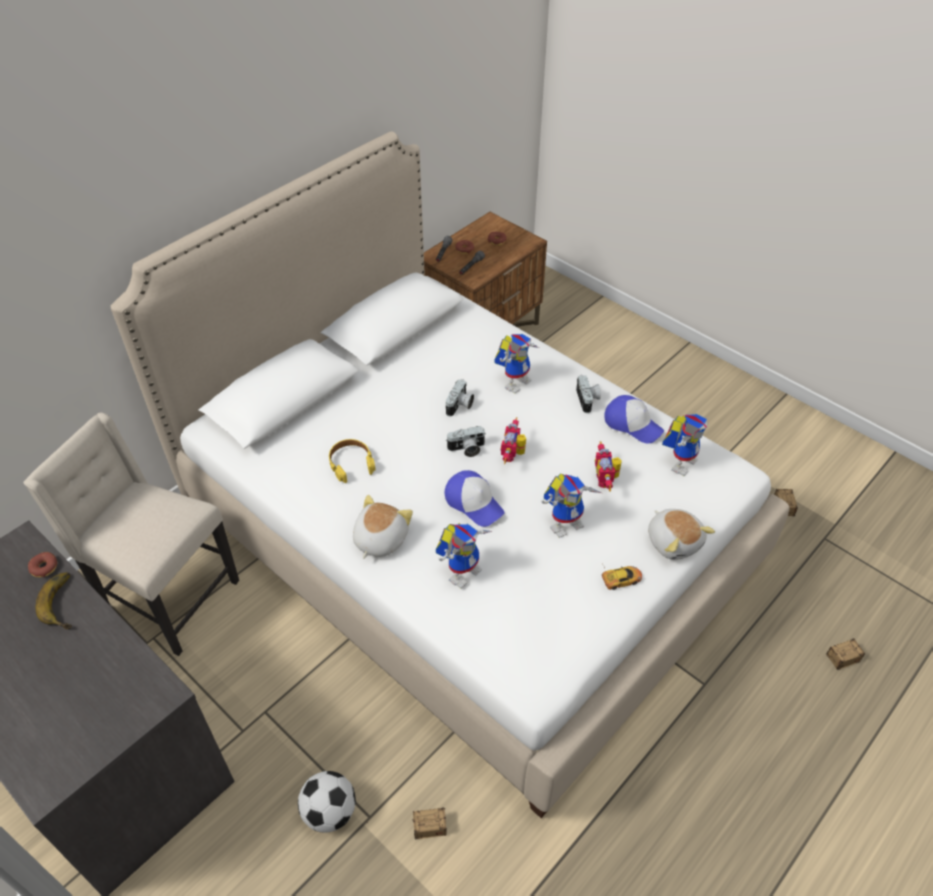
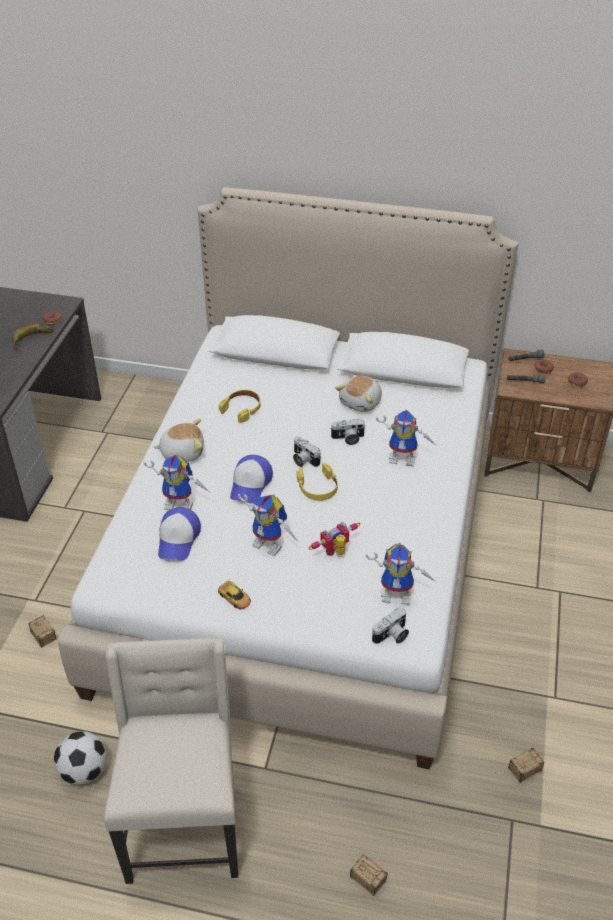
camera: 60 degrees right, 5 degrees down
(167, 597) = (141, 423): beige chair -> beige chair (184, 823)
(330, 812) = (29, 578): football -> football (84, 771)
(513, 455) = (318, 487): toy robot -> yellow headphones
(588, 400) = (421, 509): camera -> camera (391, 636)
(632, 424) = (417, 547): cap -> cap (178, 539)
(674, 541) = (300, 619): plush toy -> plush toy (361, 402)

